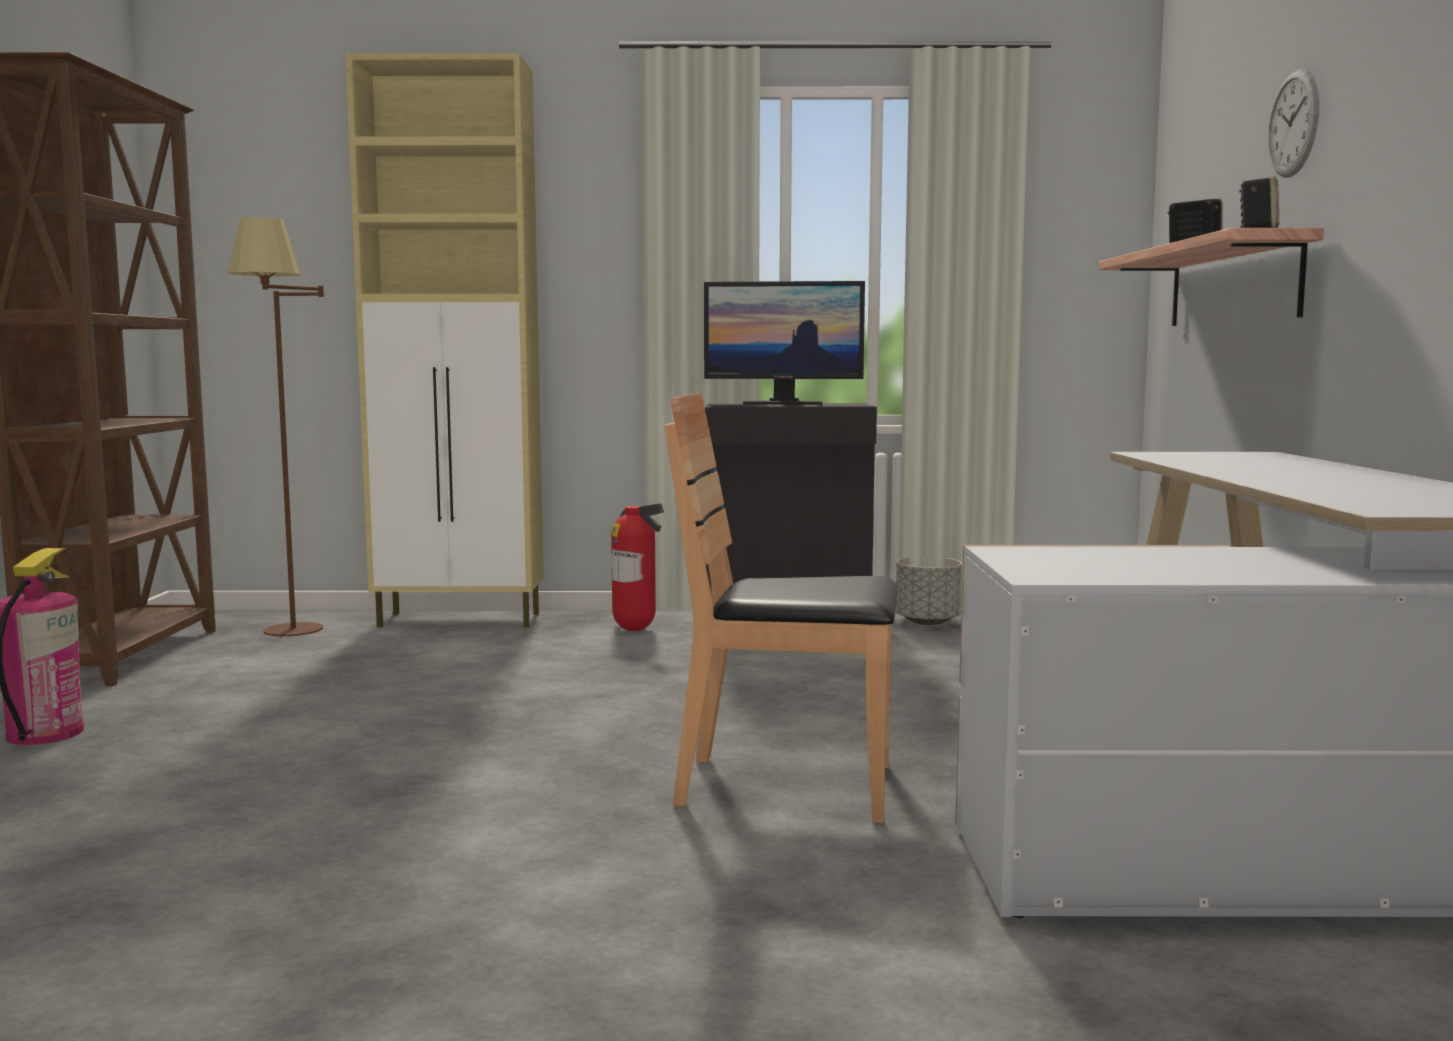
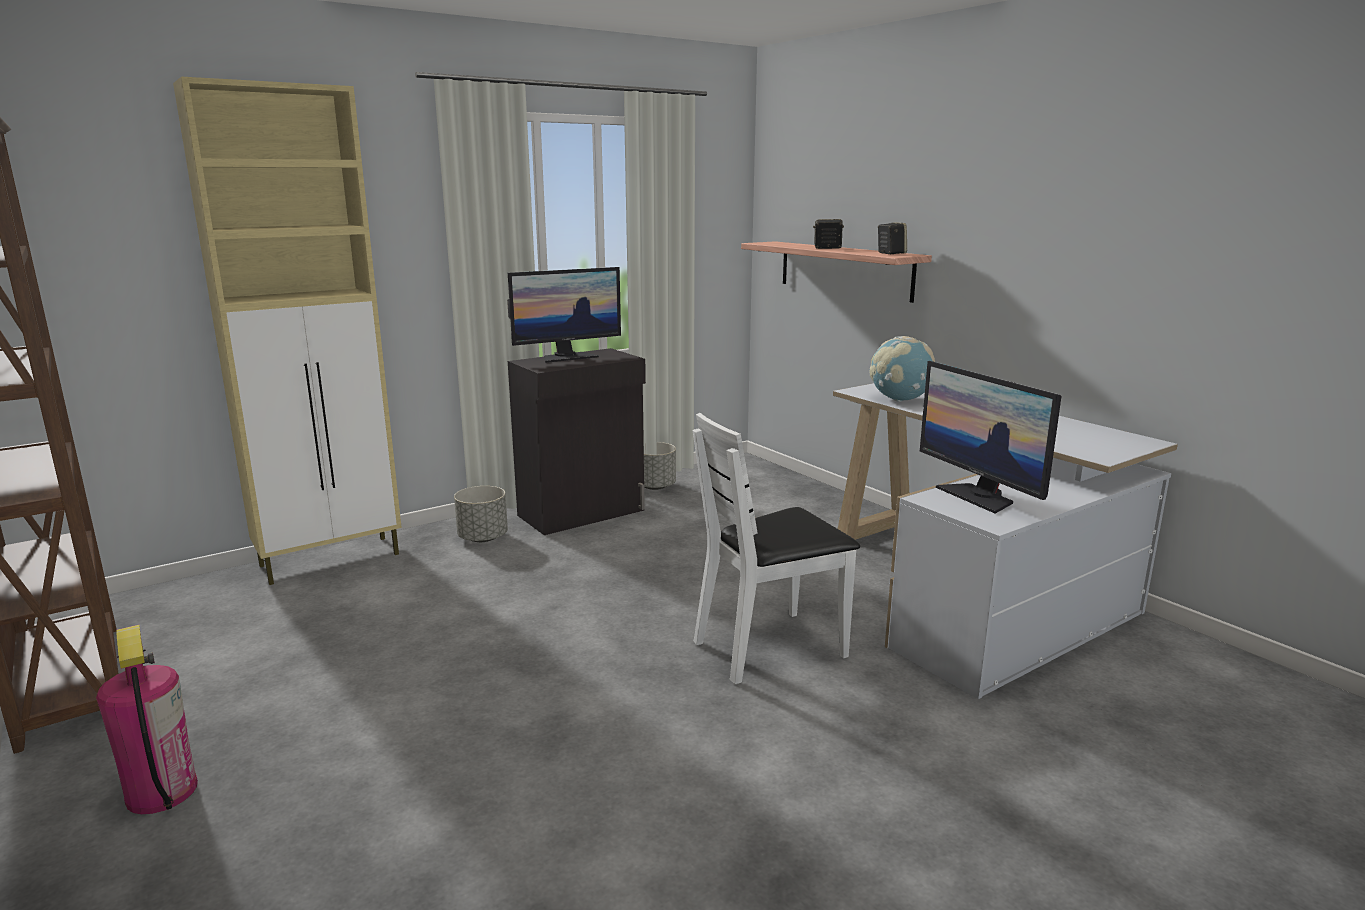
camera: 35 degrees left, 10 degrees up
(290, 635) = (203, 614): brown floor lamp -> none
(635, 630) = (483, 538): fire extinguisher -> grey planter
(788, 787) = (770, 647): brown chair -> white chair
(1104, 558) = (979, 496): none -> monitor
(1196, 460) = (900, 399): none -> globe
(1293, 124) = (902, 187): wall clock -> none

